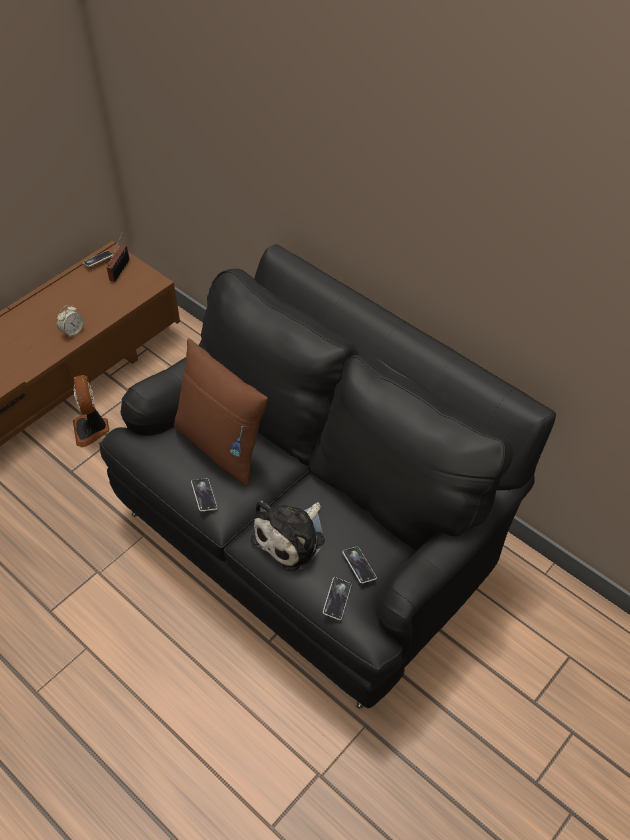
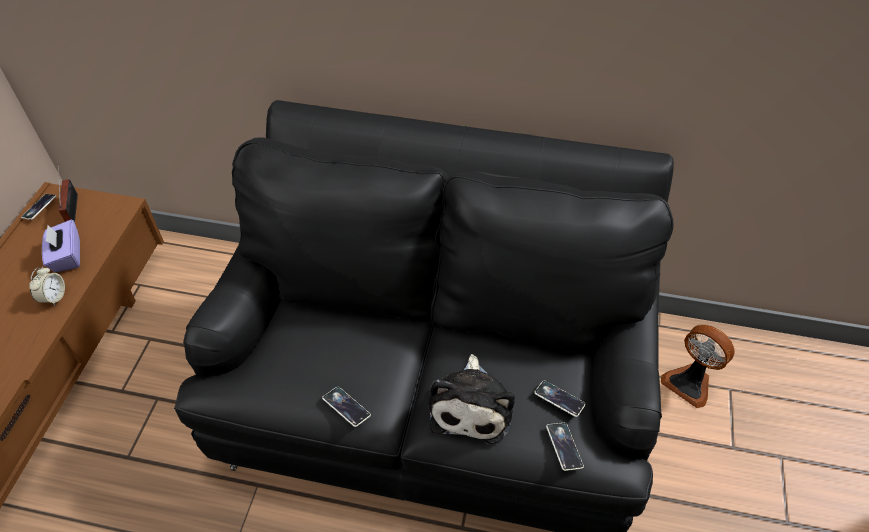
camera: 30 degrees left, 0 degrees up
(92, 429) = (125, 398): fan -> fan (689, 382)
(97, 304) = (67, 256): none -> purple tissue box
(221, 446) = (328, 344): brown pillow -> none

